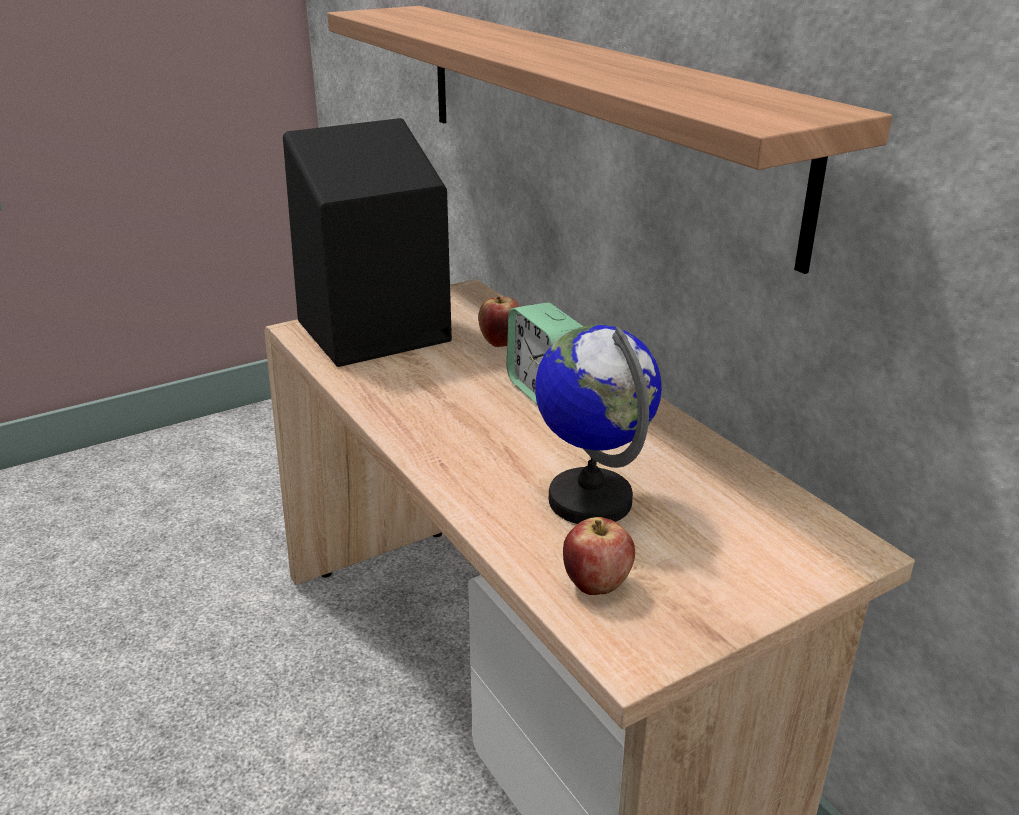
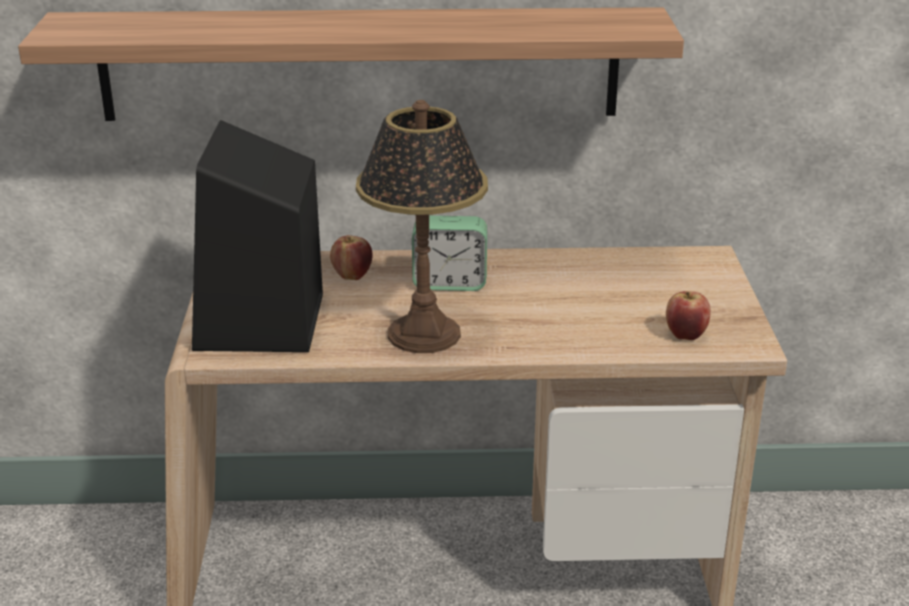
camera: 60 degrees left, 0 degrees up
(424, 408) = (423, 333): none -> table lamp
(590, 500) = (601, 310): globe -> none

